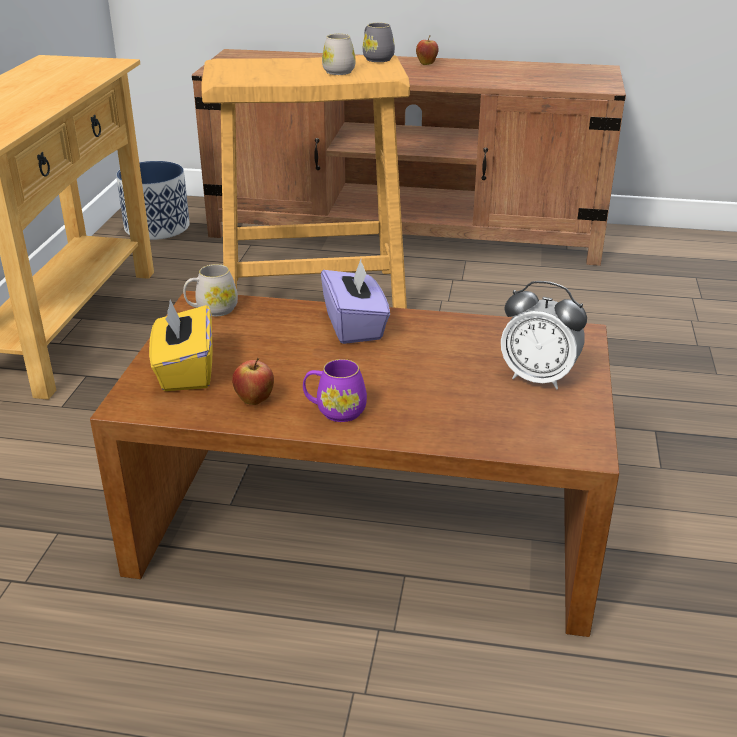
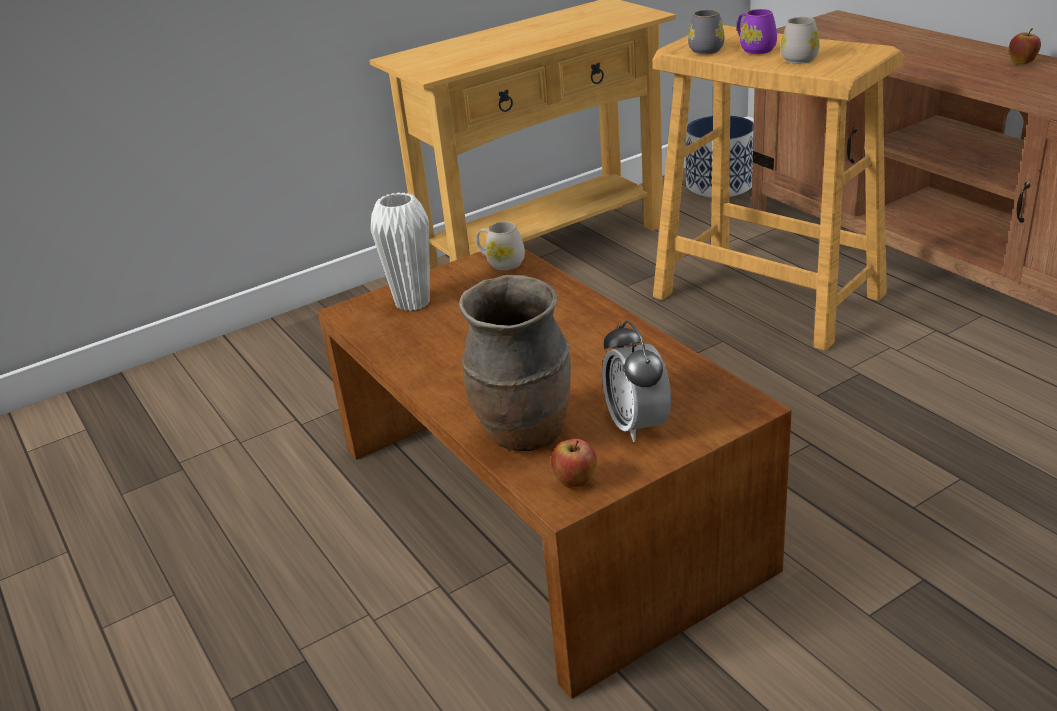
camera: 50 degrees right, 0 degrees up
(185, 371) = (412, 302): yellow tissue box -> white vase
(255, 401) = (416, 343): apple -> apple (575, 483)
(335, 411) = (450, 376): purple mug -> purple mug (754, 49)
(355, 326) = (575, 317): purple tissue box -> none
(376, 58) = (868, 50): grey mug -> grey mug (706, 48)
(476, 422) = (525, 434): none -> brown vase

